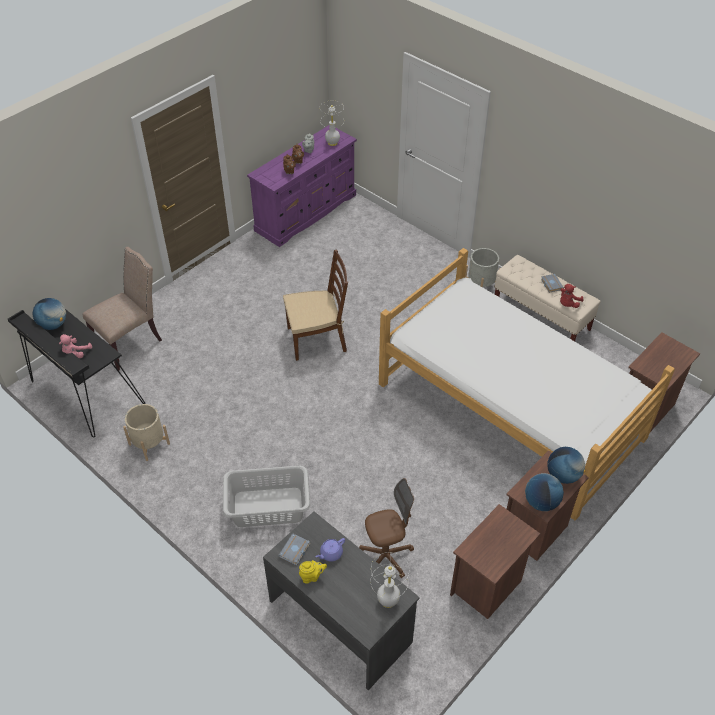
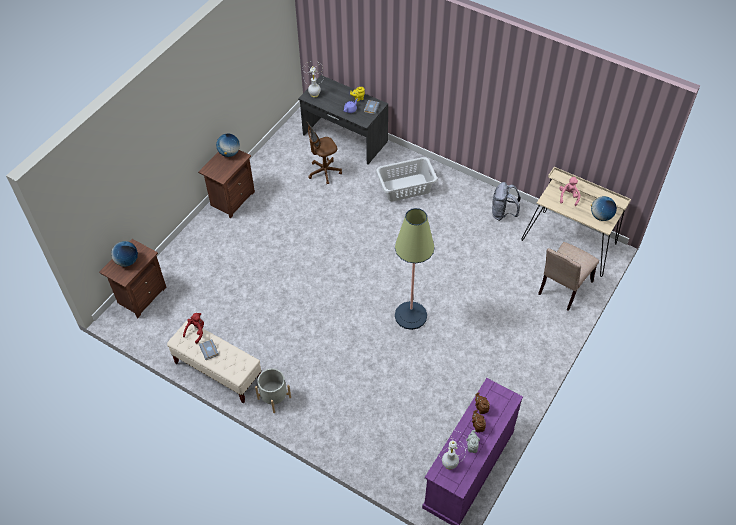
camera: 170 degrees right, 5 degrees up
(84, 393) = (571, 241): black desk -> beige desk
(149, 444) = (503, 213): beige planter -> grey backpack
(317, 339) = (410, 315): brown chair -> floor lamp
(487, 587) = (262, 166): brown nightstand -> none
(509, 411) = (248, 277): bed -> none
(563, 475) = (214, 170): globe -> globe (127, 261)

